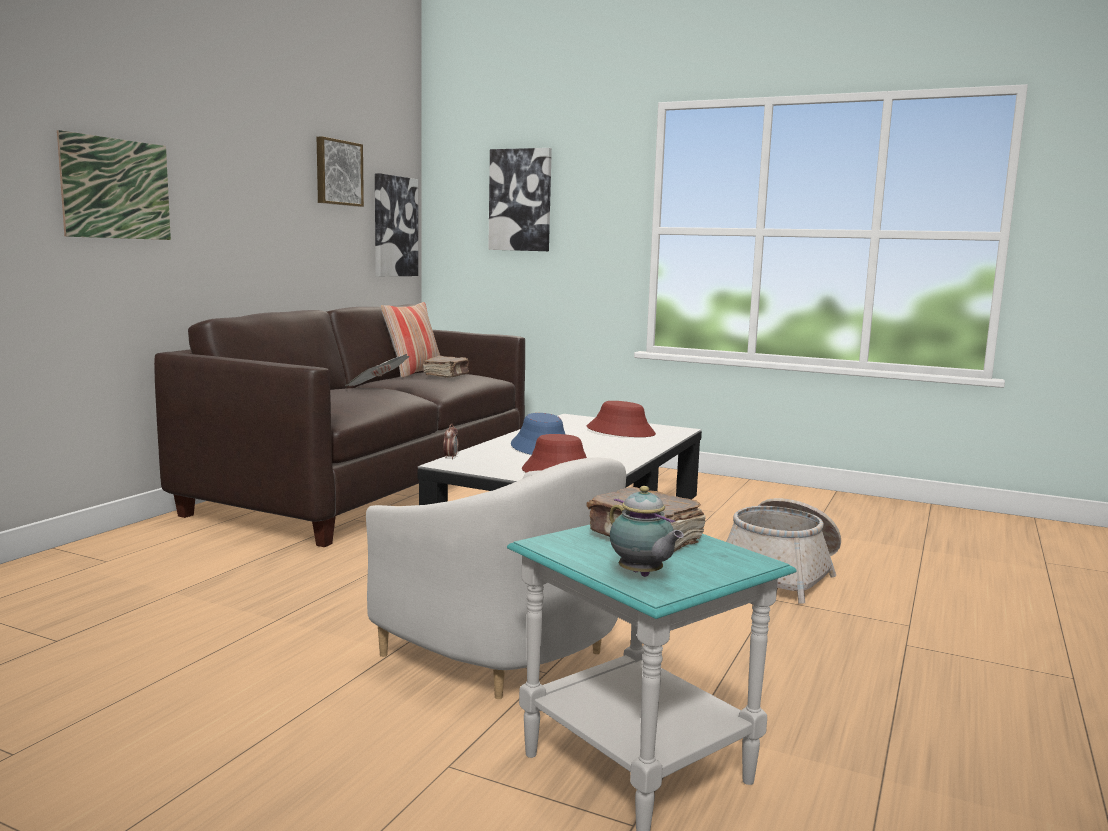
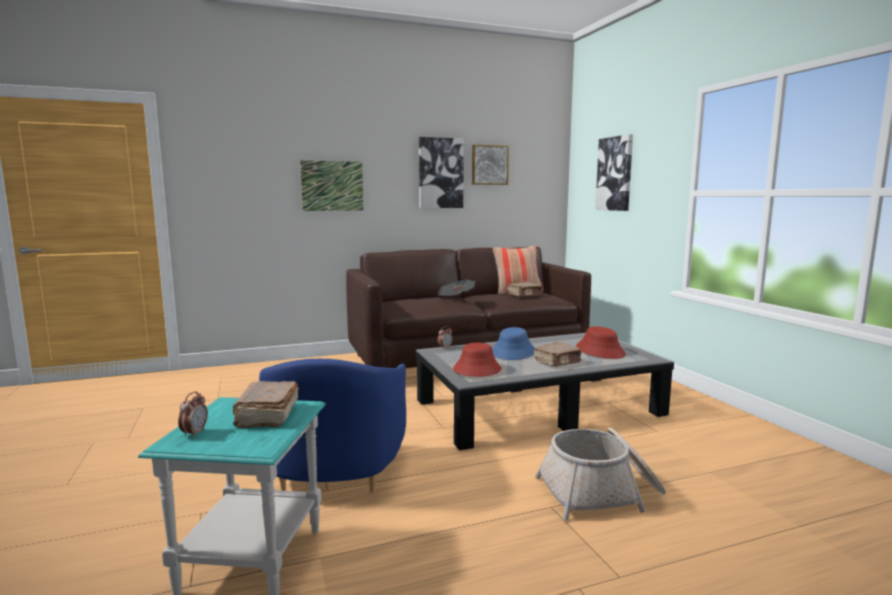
camera: 45 degrees right, 0 degrees up
(394, 226) = (540, 195): picture -> picture (440, 173)
(507, 652) = (335, 471): white armchair -> blue armchair
(614, 449) = (557, 362): none -> brown book
(641, 575) = (194, 433): teapot -> alarm clock

